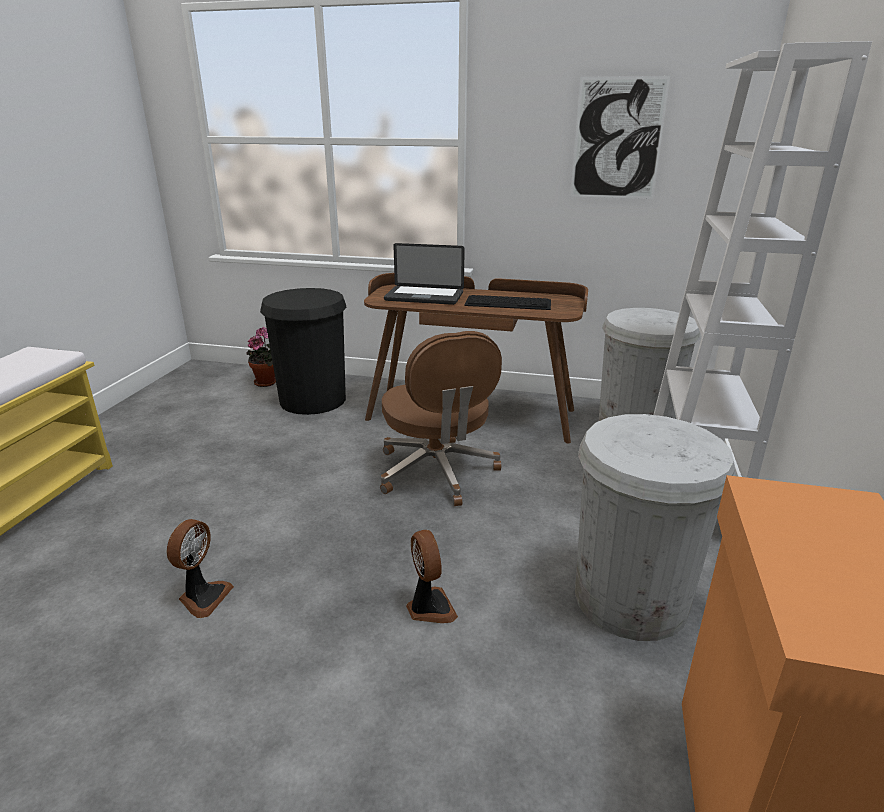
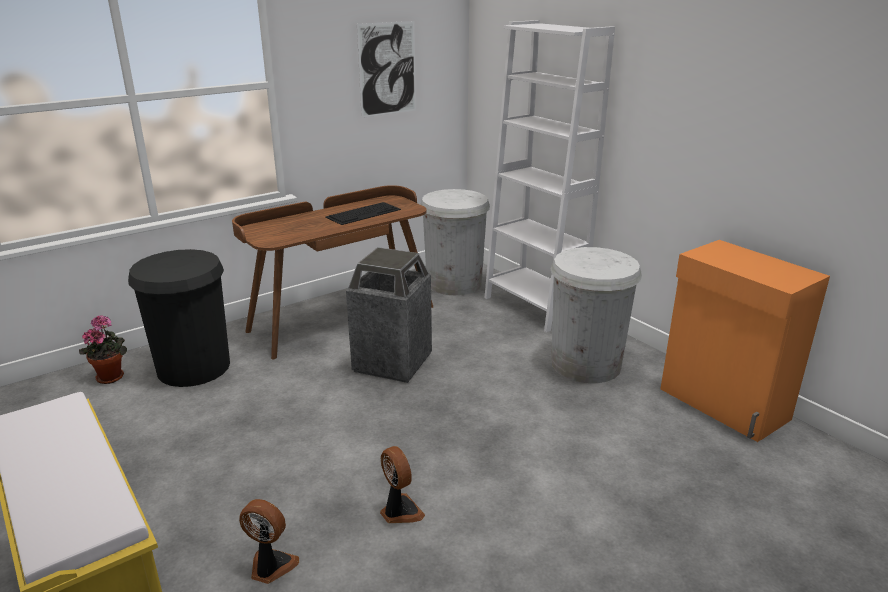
camera: 50 degrees left, 0 degrees up
(424, 297) = (295, 228): laptop -> none
(429, 608) = (521, 426): fan -> fan (270, 567)
(437, 472) = (392, 363): brown office chair -> trash can

